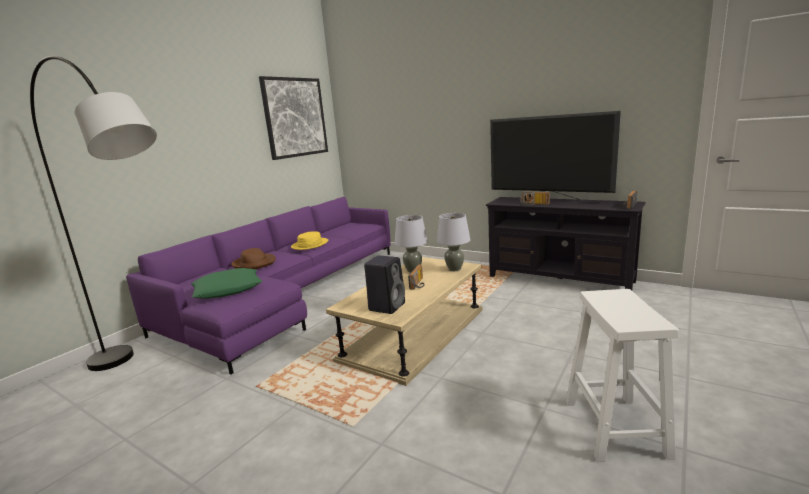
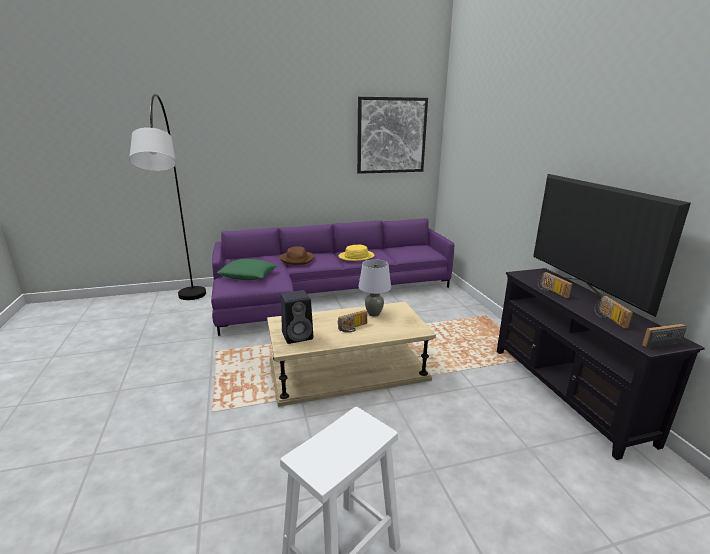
camera: 40 degrees right, 5 degrees up
(454, 269) = (404, 328): grey table lamp -> none
(588, 205) = (608, 319): none -> radio

